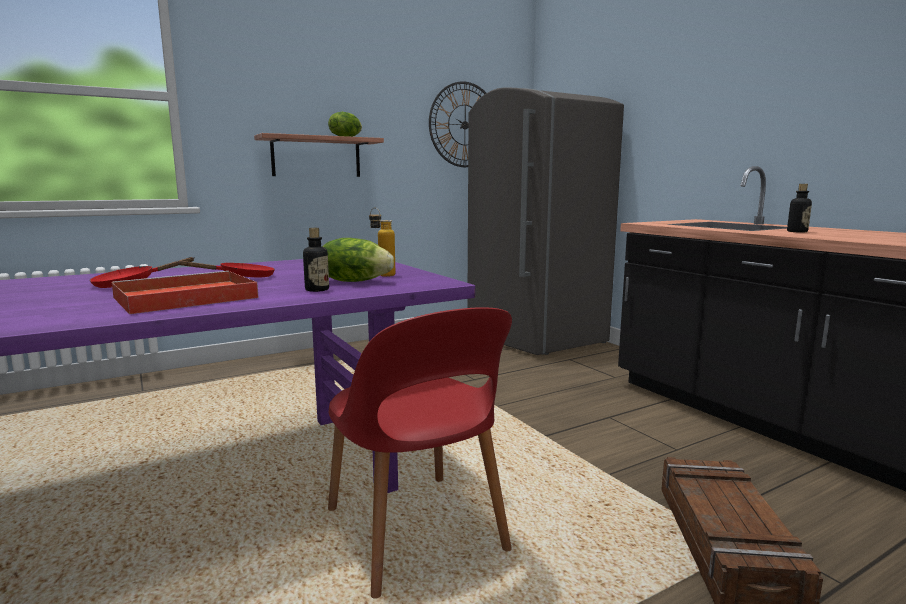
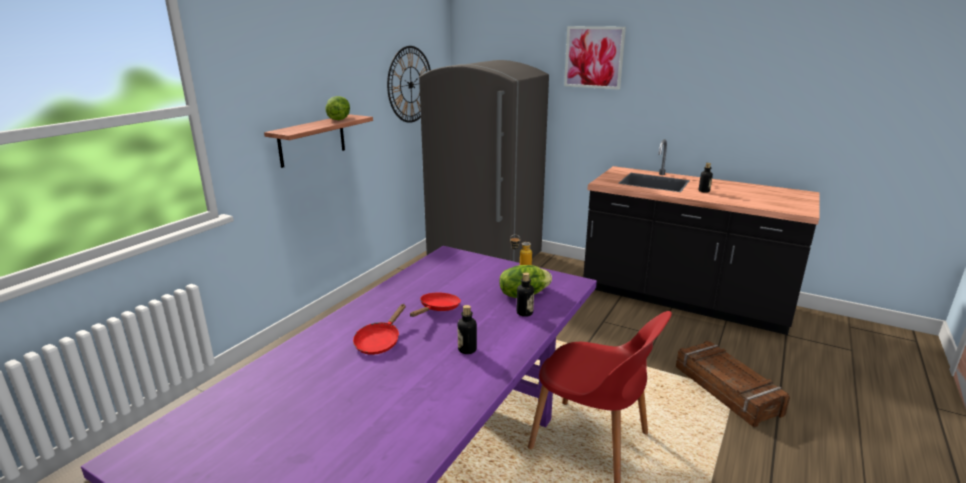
camera: 30 degrees left, 10 degrees up
(183, 298) = (467, 349): red tray -> bottle
(676, 71) = (594, 57): none -> picture

